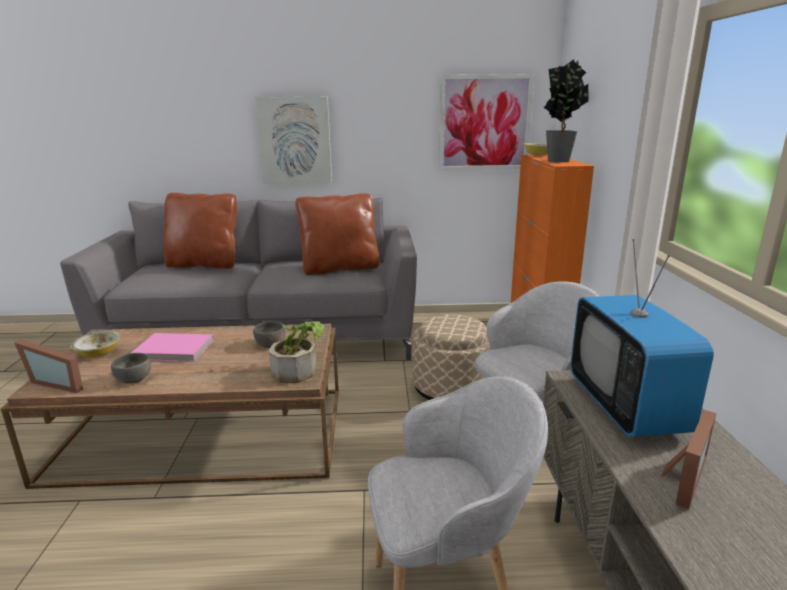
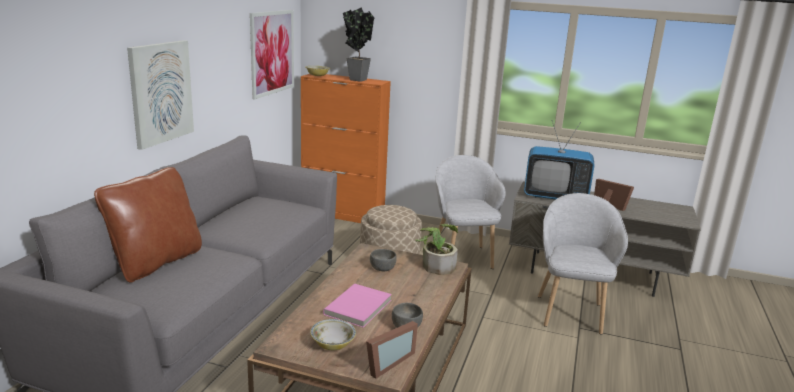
camera: 70 degrees left, 0 degrees up
(340, 268) = (267, 210): brown pillow -> none

